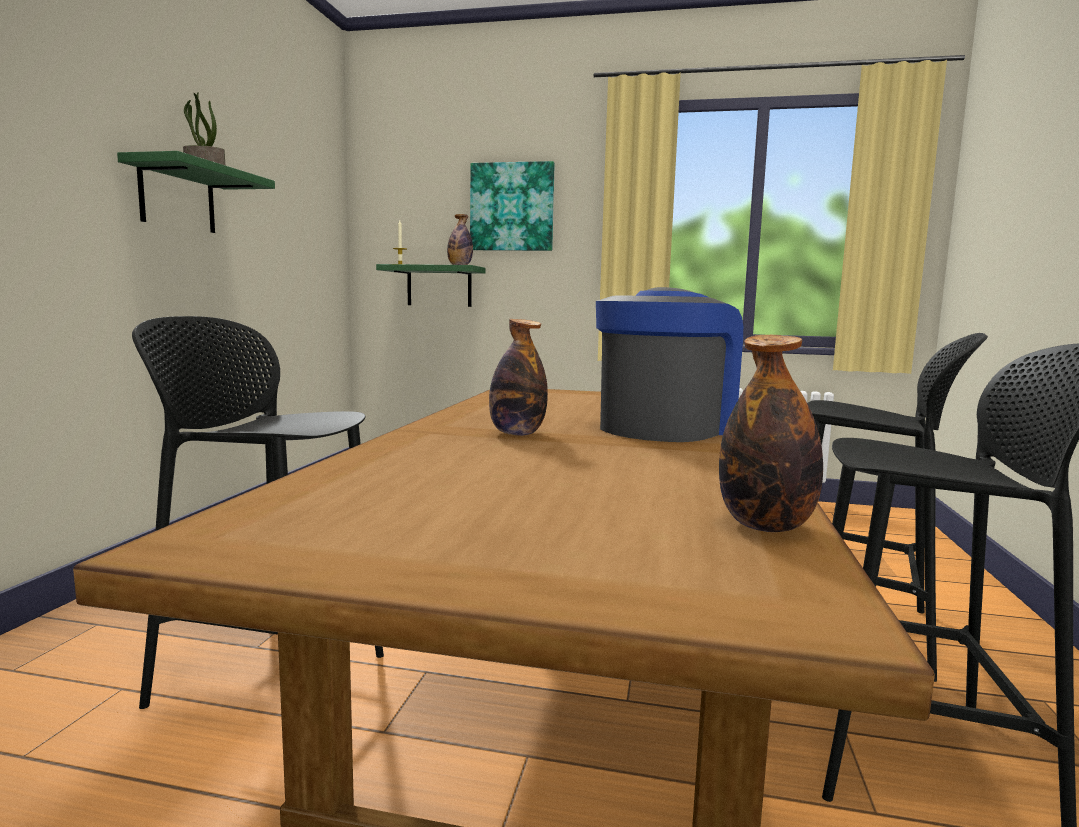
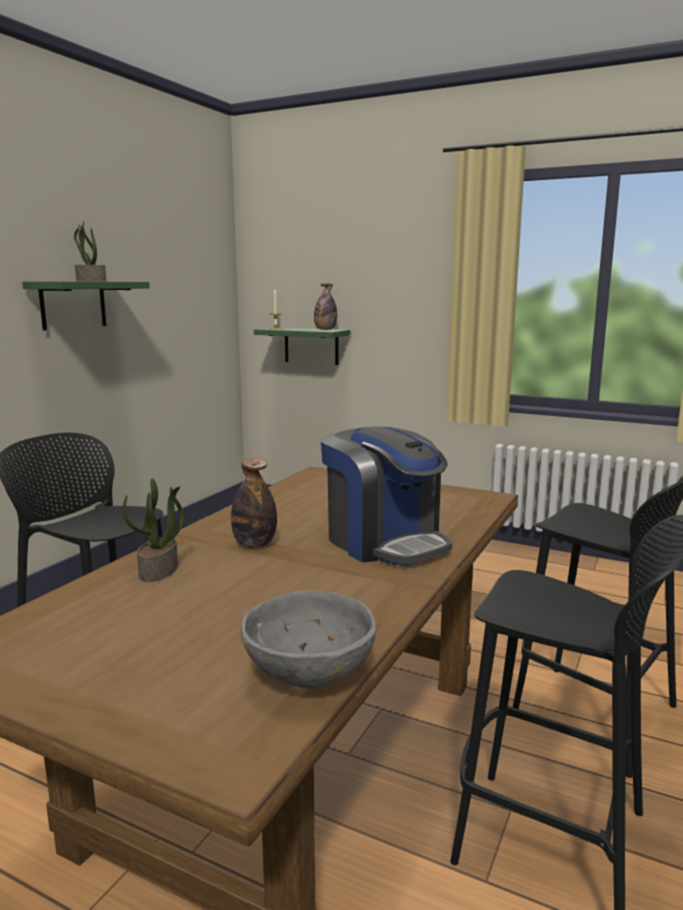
camera: 15 degrees right, 5 degrees up
(422, 455) = (159, 571): none -> potted plant
(512, 207) = (373, 274): picture -> none
(666, 427) = (384, 542): coffee machine -> coffee machine turned 90 degrees clockwise
(766, 526) = (310, 678): bottle -> grey bowl

